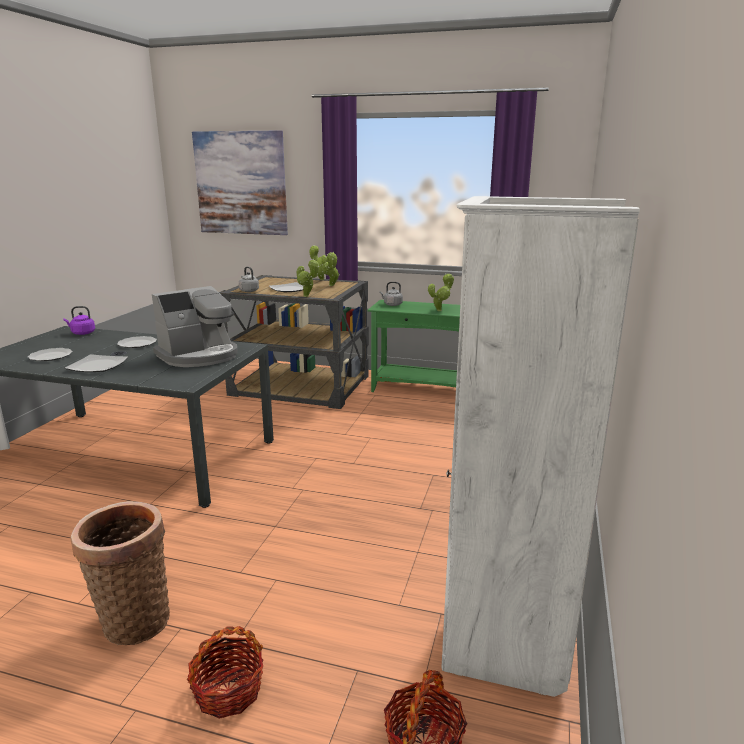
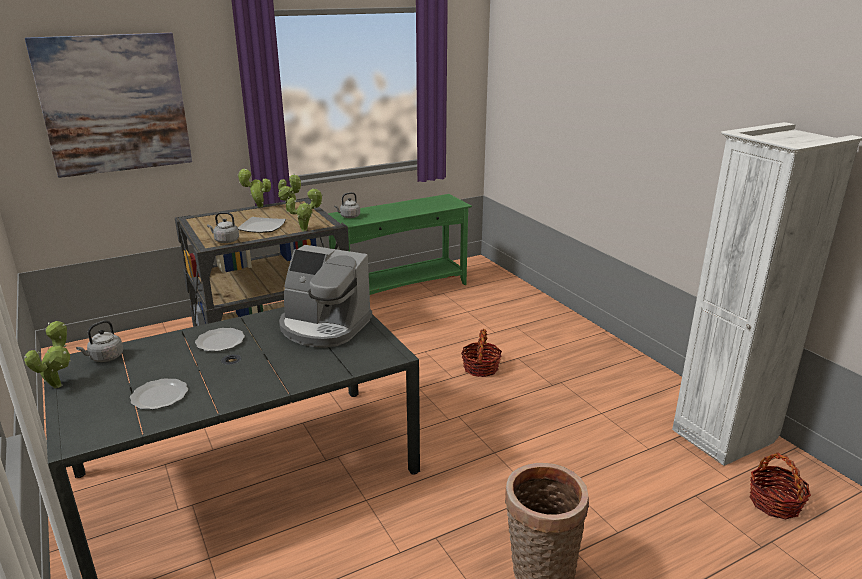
camera: 45 degrees left, 5 degrees up
(82, 333) = (105, 358): purple kettle -> grey kettle
(97, 366) = (252, 380): plate -> none
(199, 356) = (324, 327): coffee machine -> coffee machine turned 105 degrees clockwise
(228, 691) = (668, 557): basket -> basket (481, 368)
(440, 310) = (401, 211): potted plant -> potted plant (59, 384)

